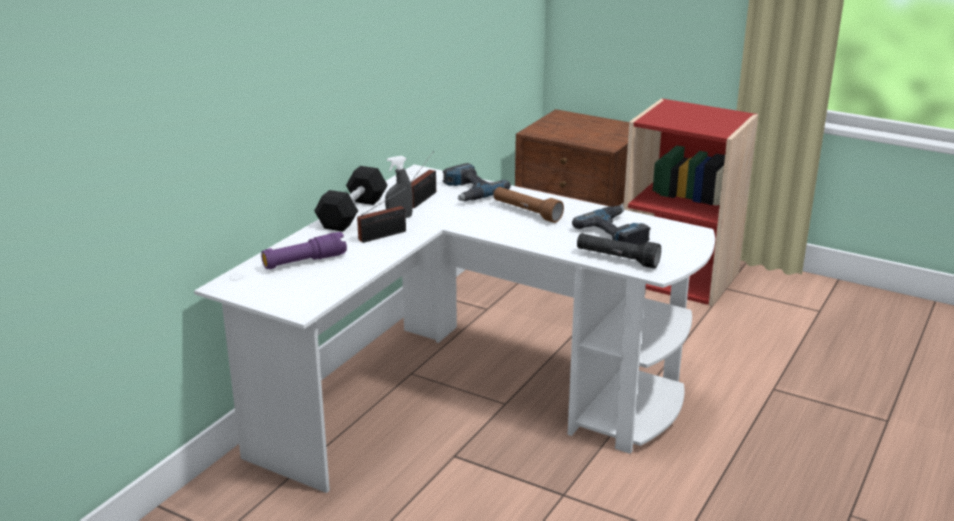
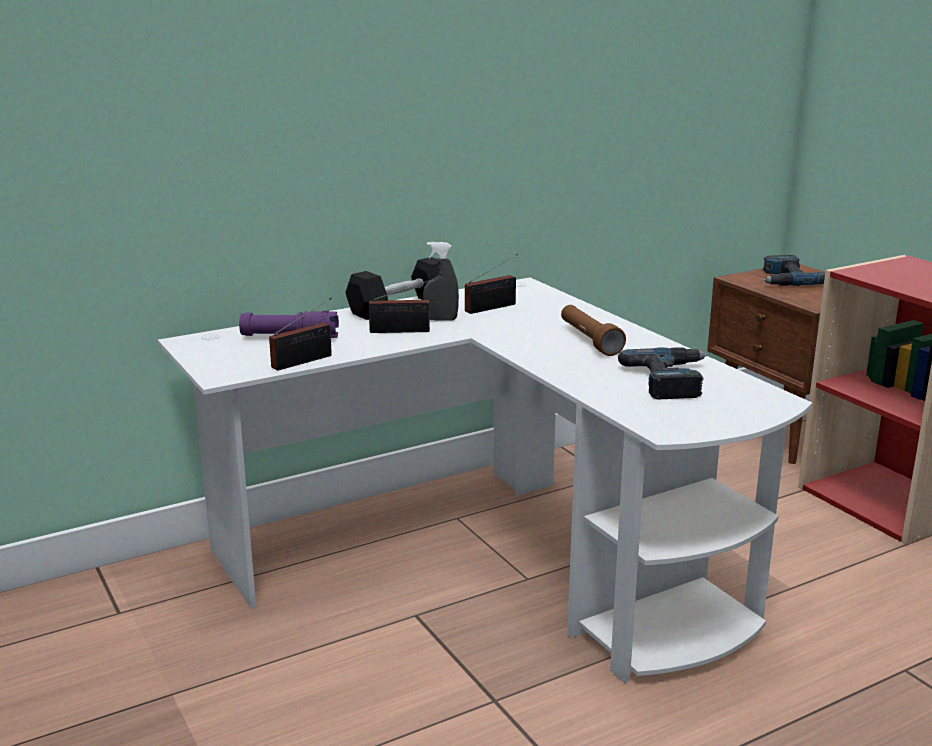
camera: 30 degrees right, 5 degrees down
(348, 280) = (305, 361): none -> radio
(469, 191) = (553, 309): power drill -> power drill (784, 279)
(617, 259) = (632, 406): black flashlight -> none

